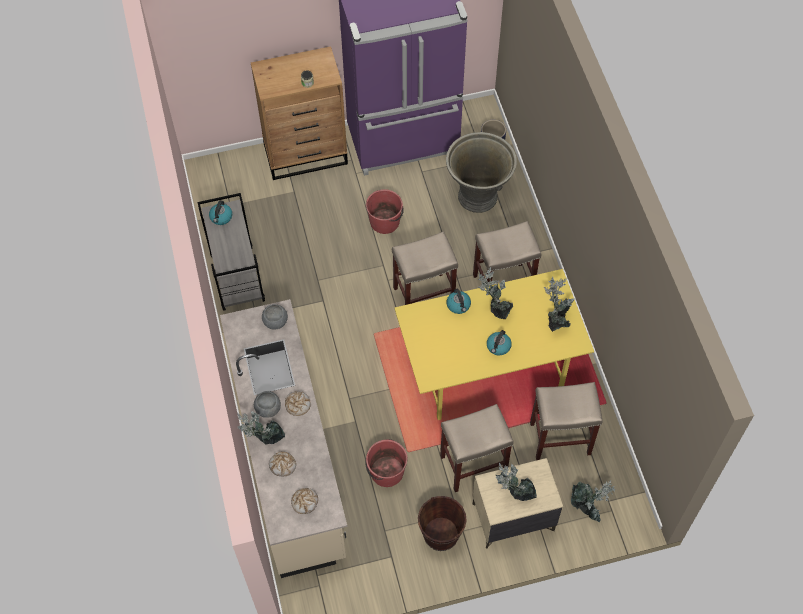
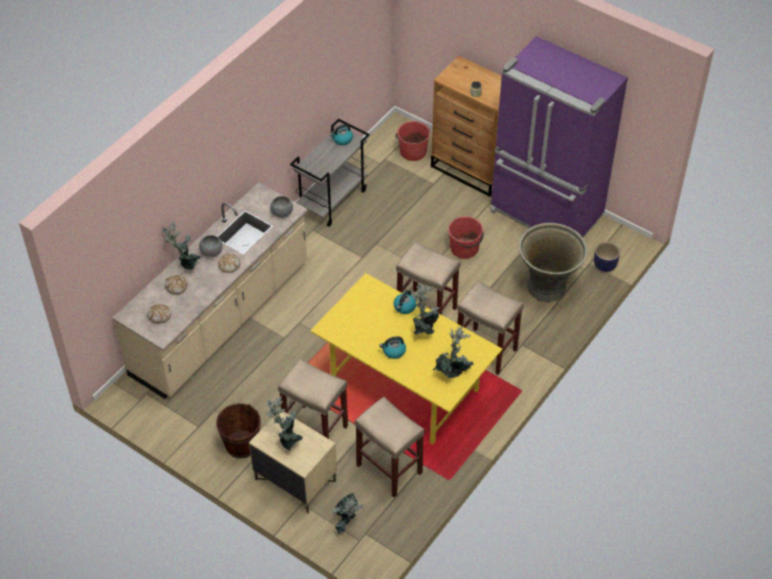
camera: 50 degrees right, 10 degrees down
(386, 472) = (261, 381): red bucket -> red bucket (412, 151)

